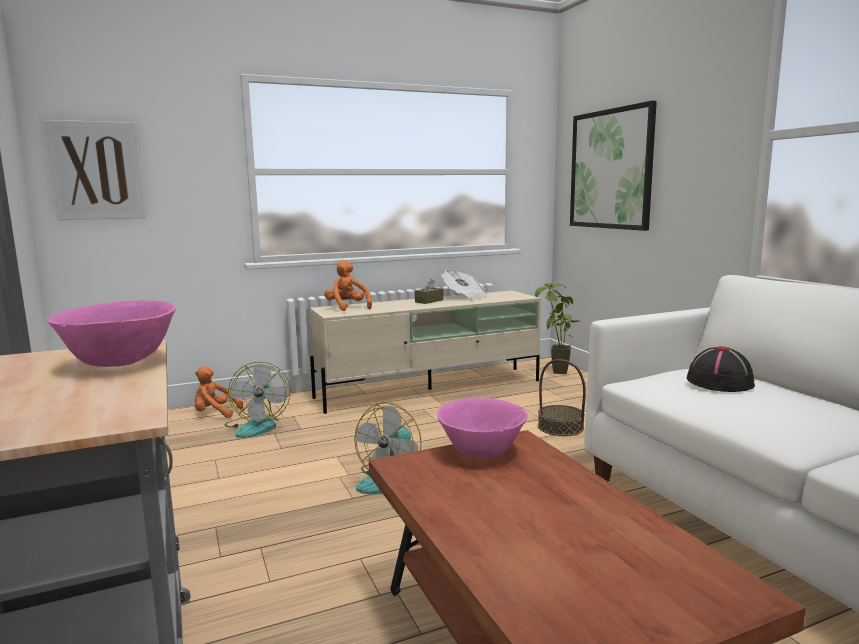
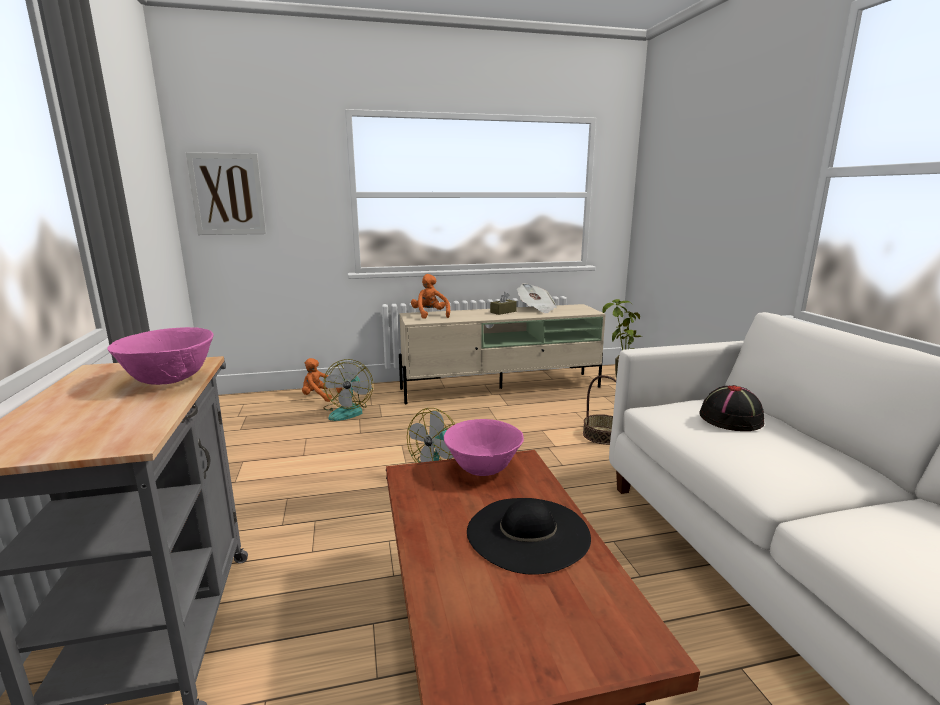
camera: 10 degrees right, 5 degrees up
(564, 507) = (528, 533): none -> black hat
(611, 169) = (681, 196): picture -> none

